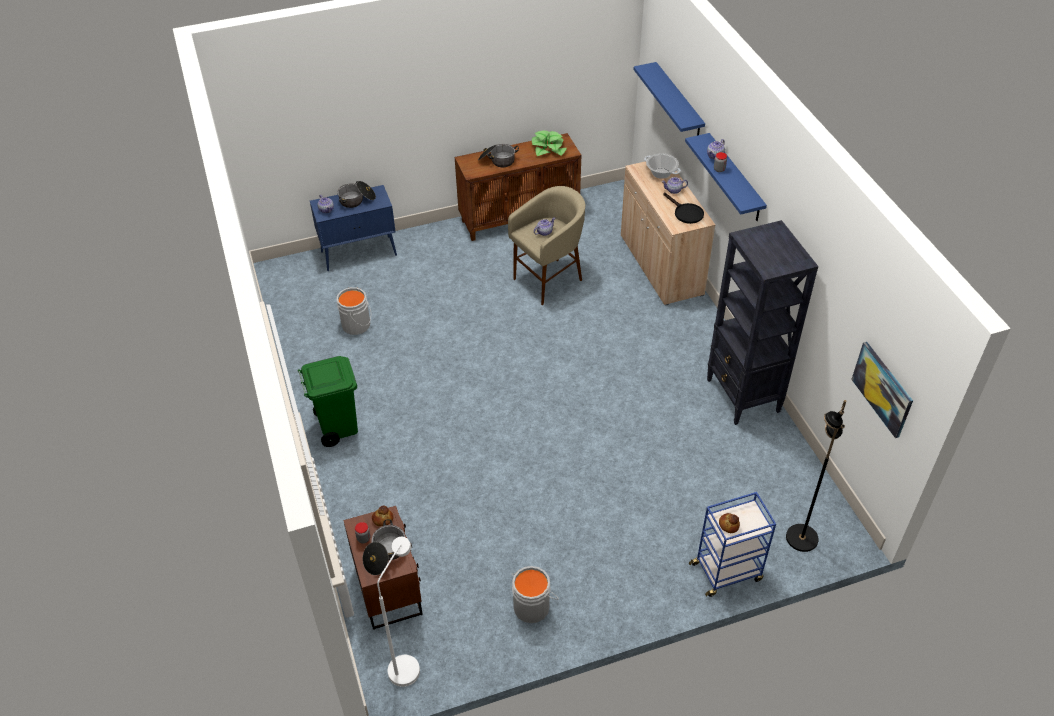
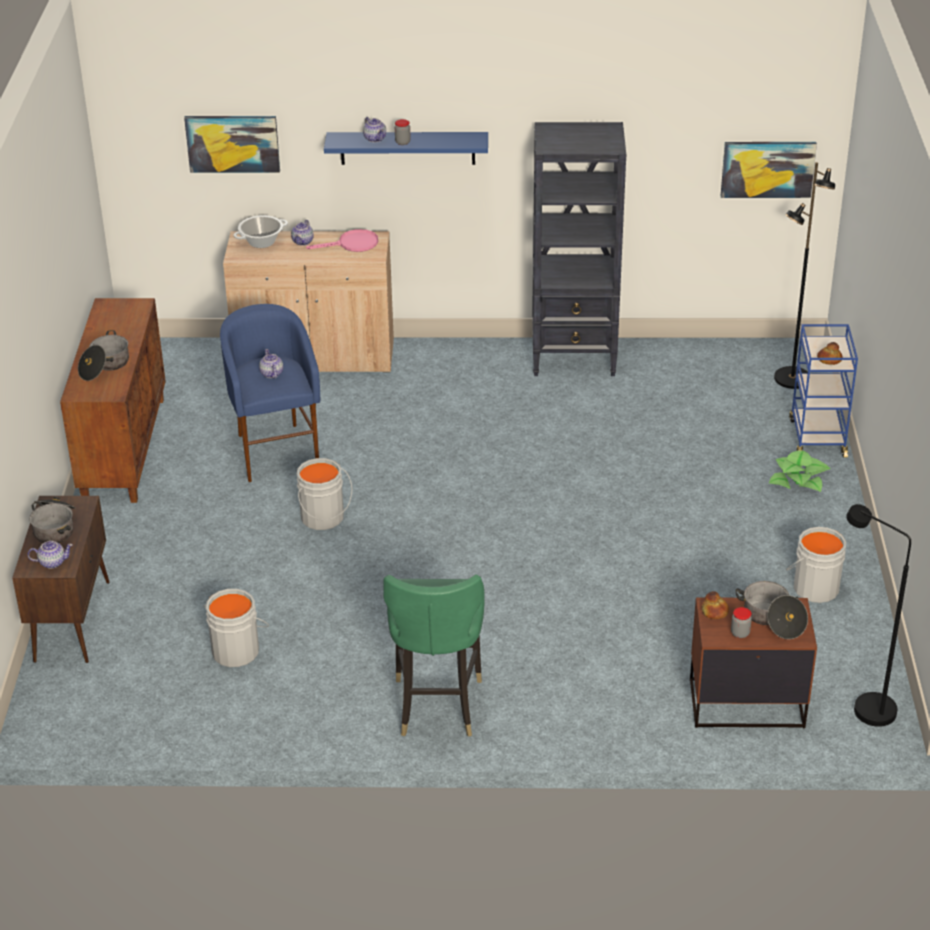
camera: 70 degrees left, 10 degrees down
(337, 426) = (437, 705): green trash can -> green chair
(359, 253) = (72, 620): blue cabinet -> brown cabinet
(407, 663) = (863, 706): white floor lamp -> black floor lamp
(493, 322) = (323, 518): none -> grey bucket
(548, 148) = (116, 320): potted plant -> potted plant (798, 479)
(549, 280) = (275, 452): beige stool -> blue stool
(678, 102) = (232, 143): blue shelf -> picture
(685, 213) = (352, 244): black frying pan -> pink frying pan

